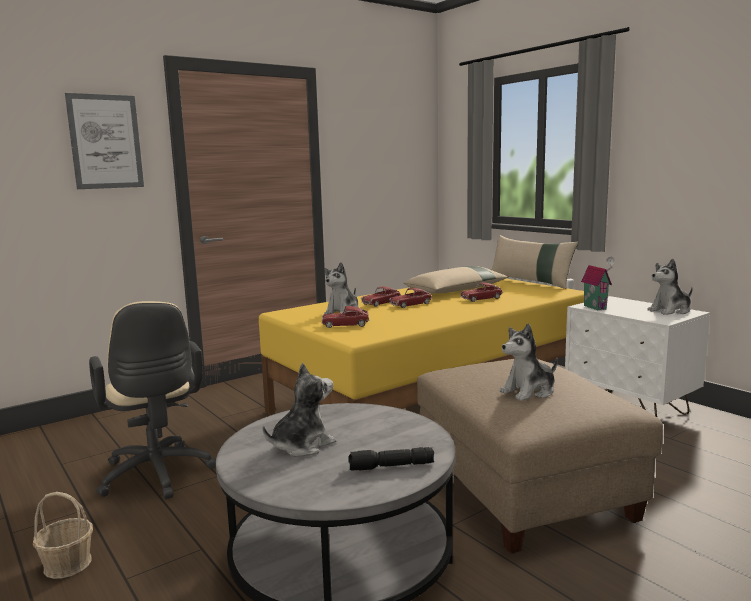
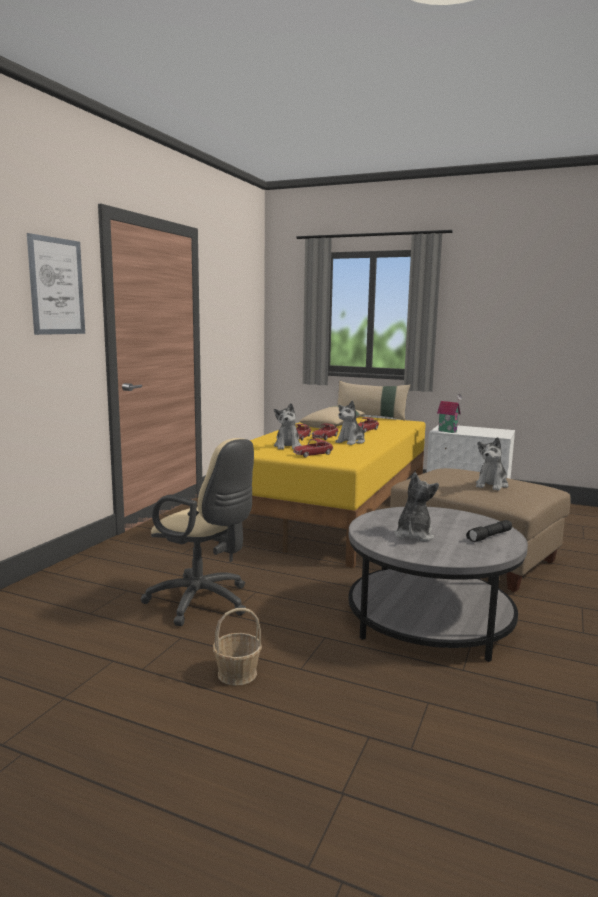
camera: 30 degrees left, 0 degrees up
(670, 311) = (493, 430): plush toy -> plush toy (351, 442)

